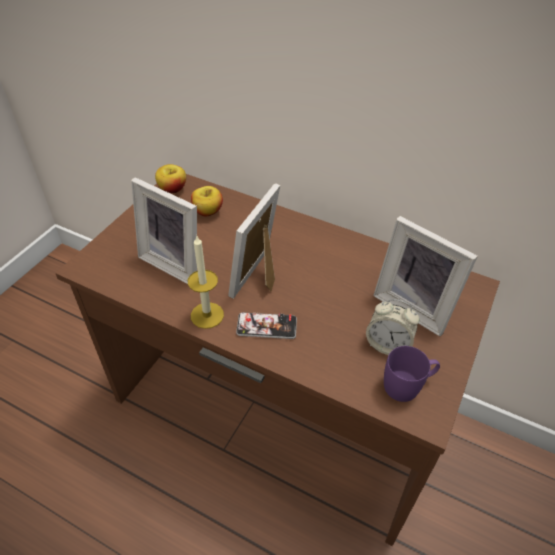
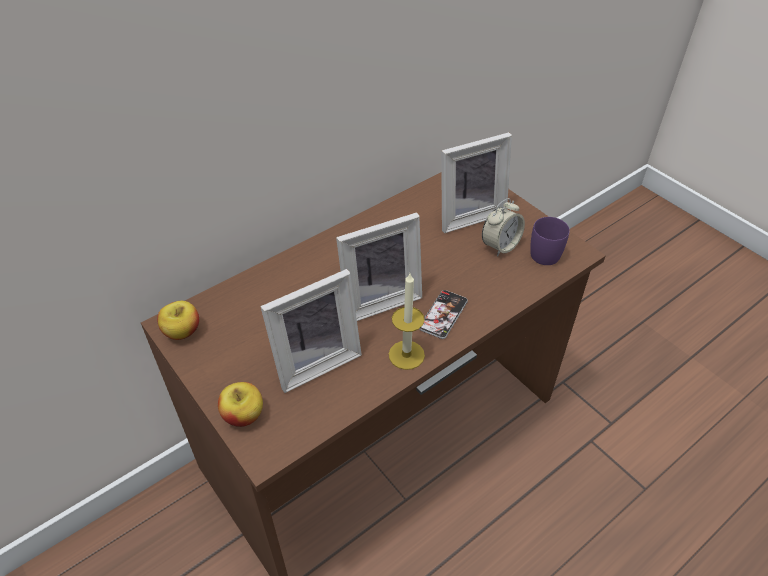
camera: 65 degrees left, 0 degrees up
(207, 211) = (248, 311): apple -> apple (243, 415)
(261, 277) = (378, 299): picture frame -> picture frame turned 75 degrees counterclockwise

